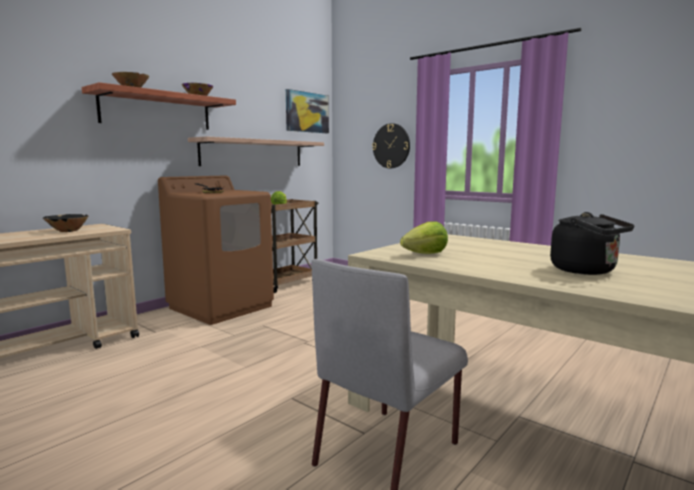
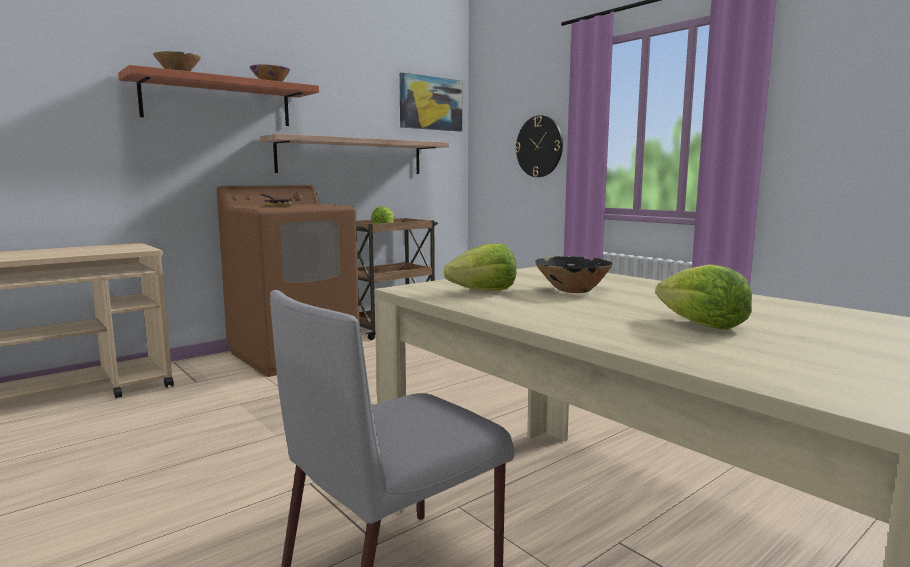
camera: 10 degrees right, 0 degrees up
(67, 231) = (87, 250): black bowl -> black bowl (572, 290)
(587, 271) = (701, 325): black kettle -> lettuce

